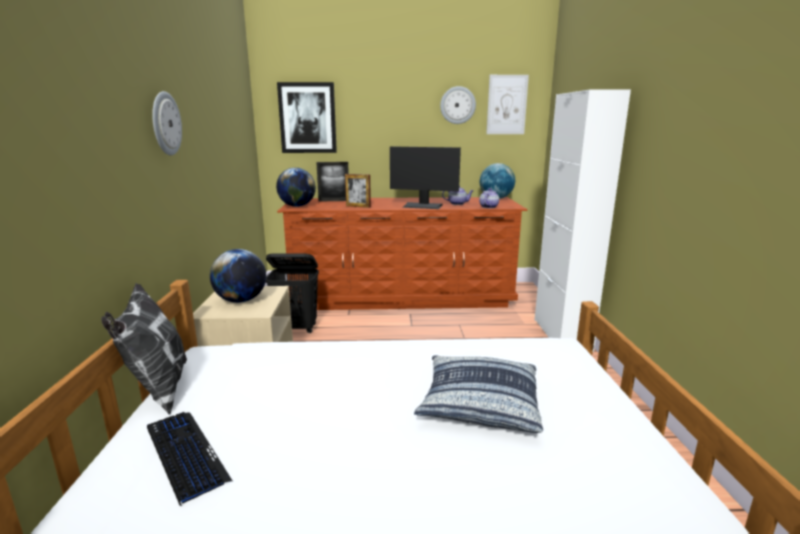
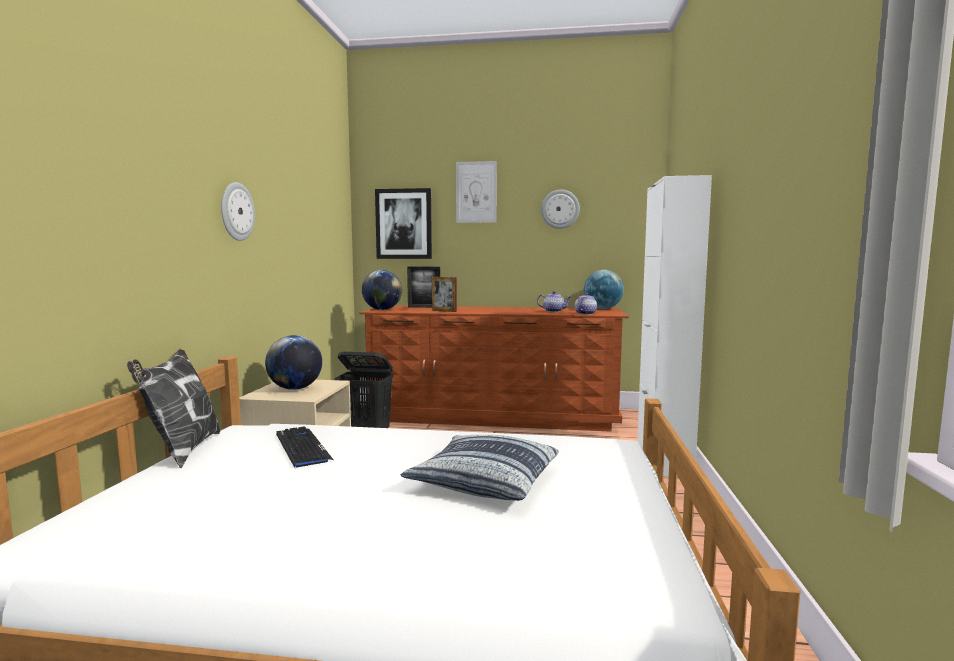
camera: 10 degrees right, 10 degrees down
(185, 454) = (174, 493): keyboard -> keyboard (302, 448)
(422, 206) = (513, 312): monitor -> none
(507, 105) = (614, 208): picture -> picture (476, 192)

